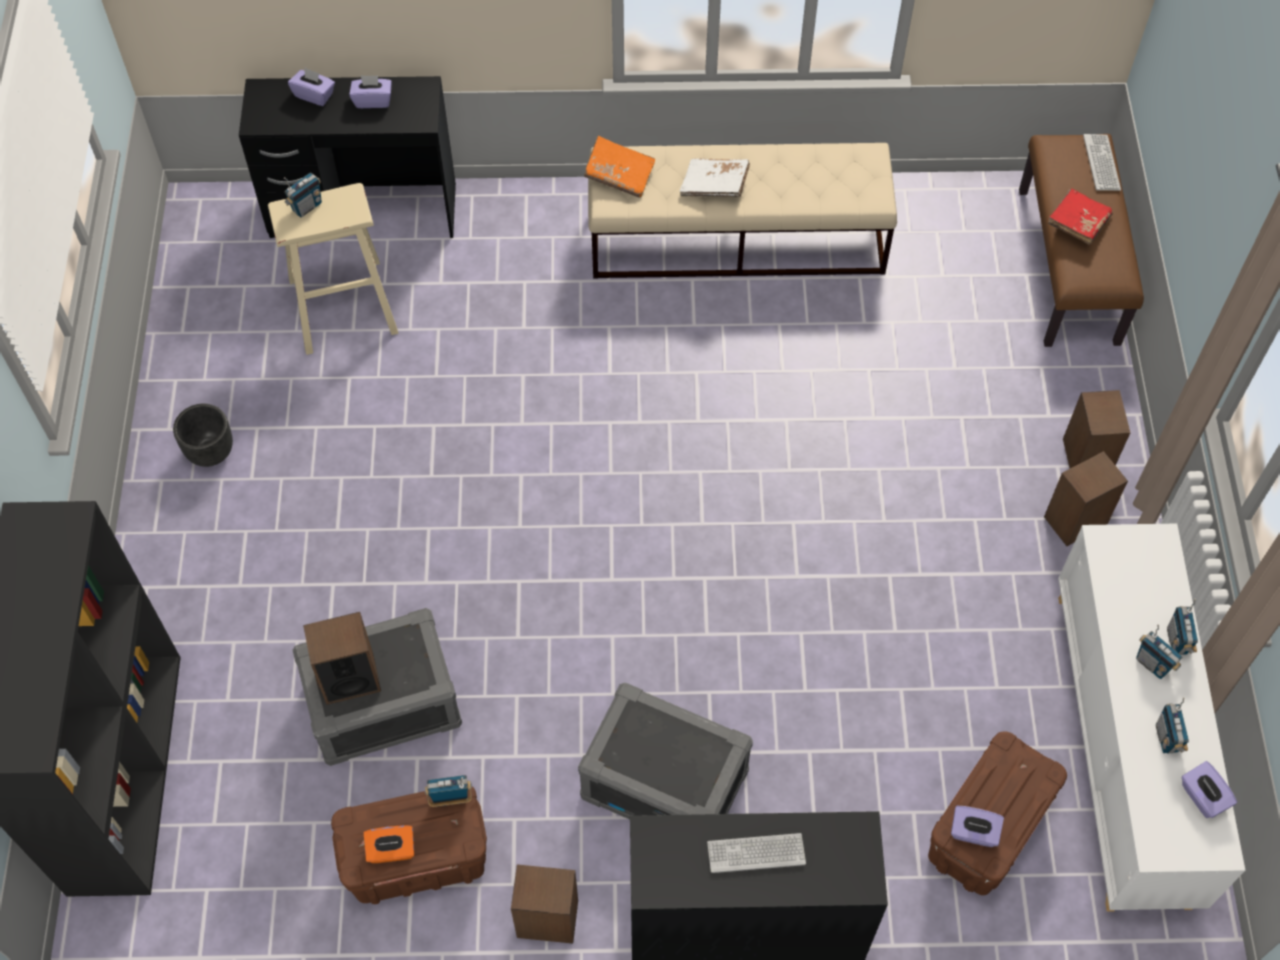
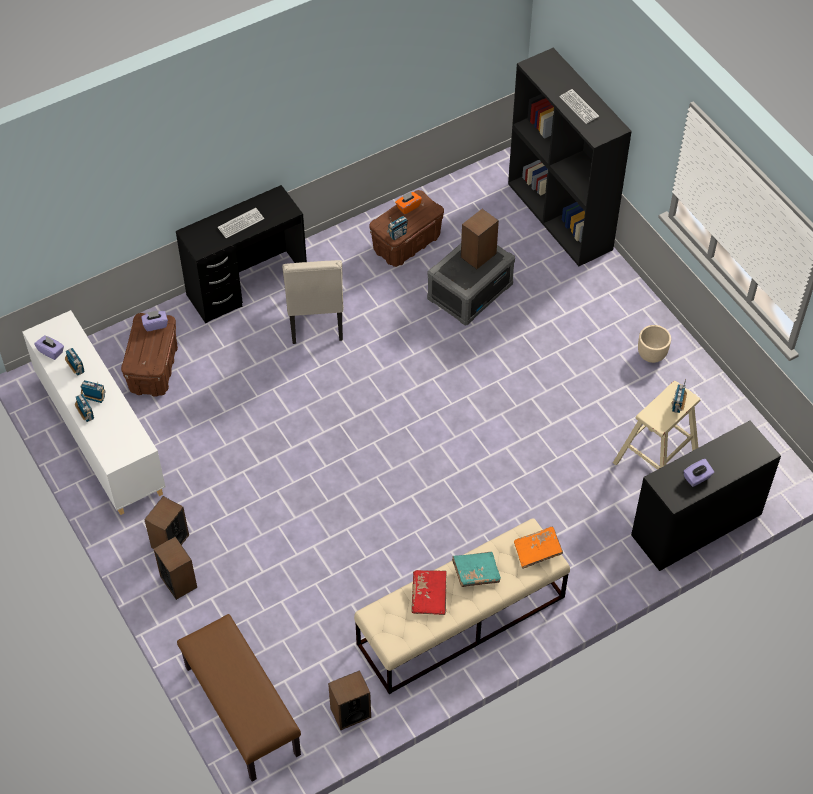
camera: 150 degrees right, 5 degrees down
(211, 452) = (652, 356): black planter -> beige planter
(314, 95) = (733, 464): purple tissue box -> none
(547, 919) = (334, 249): speaker -> speaker (350, 712)
(665, 783) = (316, 320): grey storage box -> beige chair
(715, 185) = (476, 573): white book -> turquoise book
(1077, 224) = (239, 665): red book -> red book (429, 596)
(1101, 163) = (242, 721): keyboard -> keyboard (579, 107)

